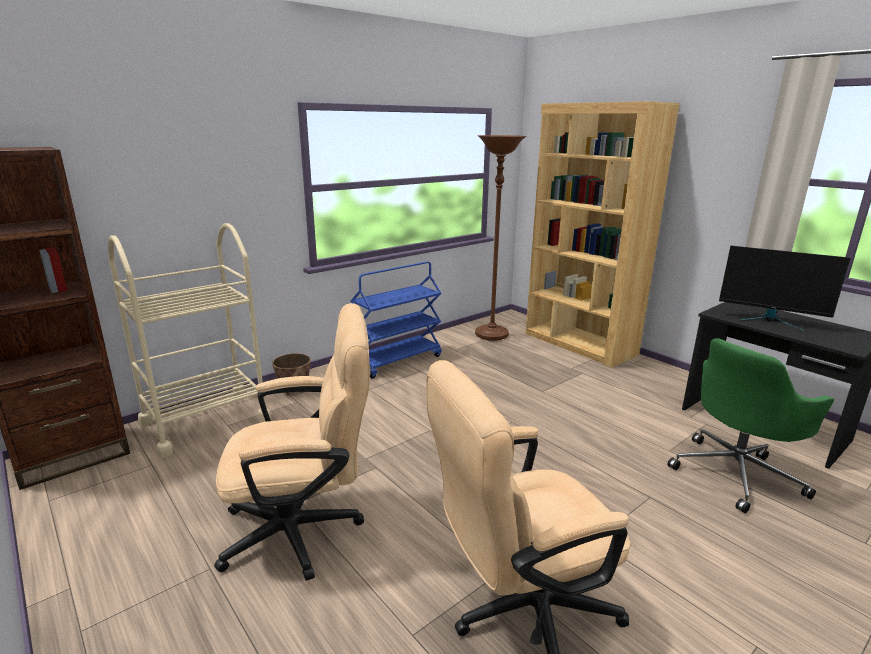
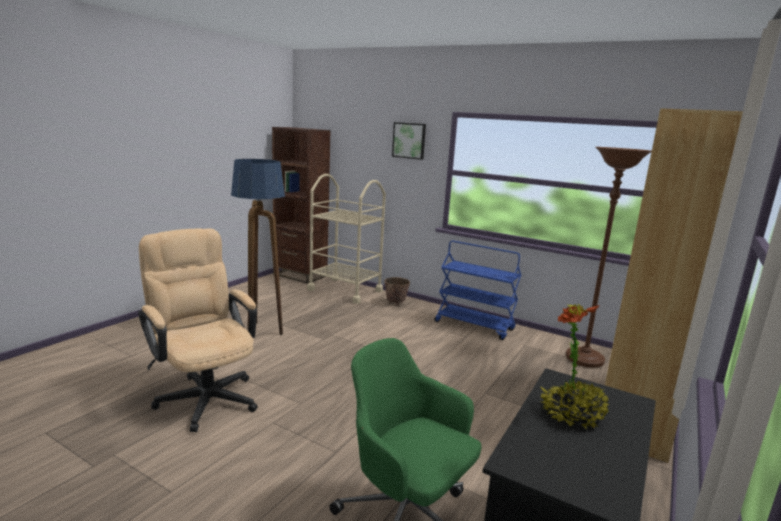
camera: 70 degrees right, 5 degrees down
(237, 150) = (409, 140): none -> picture
(305, 530) = (260, 330): beige office chair -> floor lamp
(770, 321) = (572, 414): monitor -> potted plant

